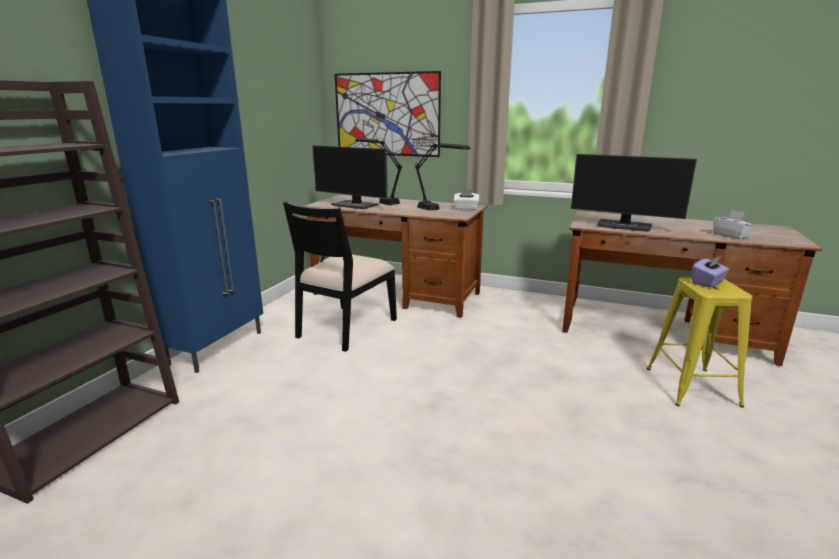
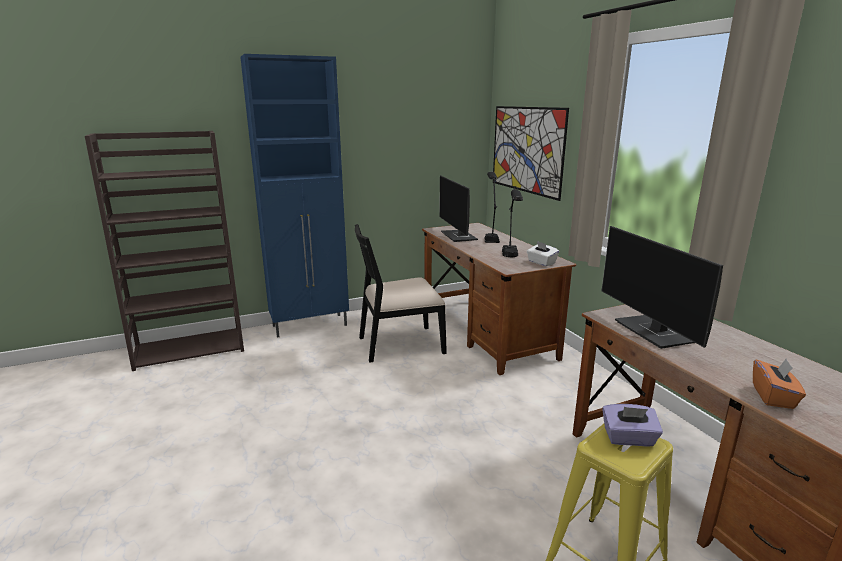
camera: 45 degrees right, 0 degrees up
(730, 235) = (773, 397): white tissue box -> orange tissue box

